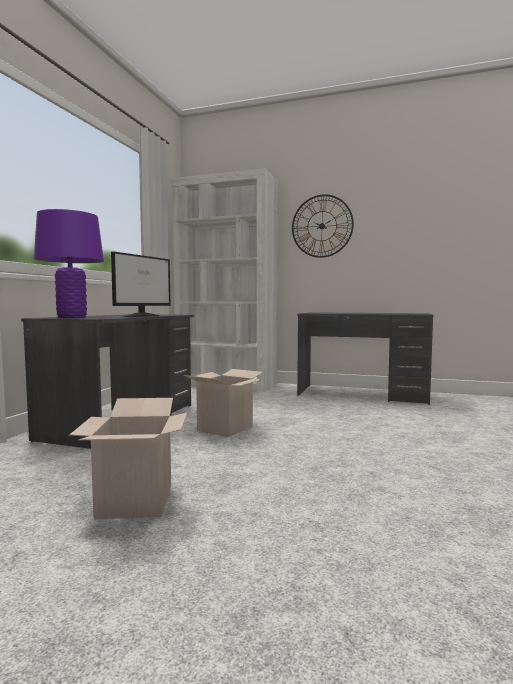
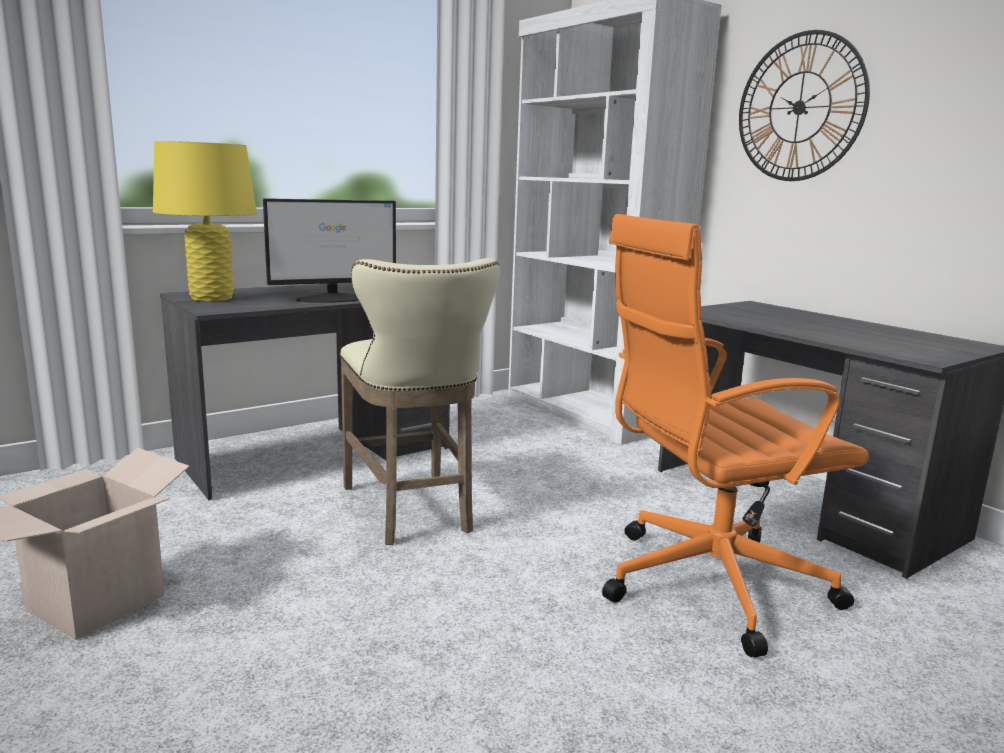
camera: 35 degrees right, 10 degrees up
(72, 317) = (212, 298): purple table lamp -> yellow table lamp
(225, 428) = (411, 511): cardboard box -> beige stool
(382, 420) = (706, 584): none -> orange office chair

